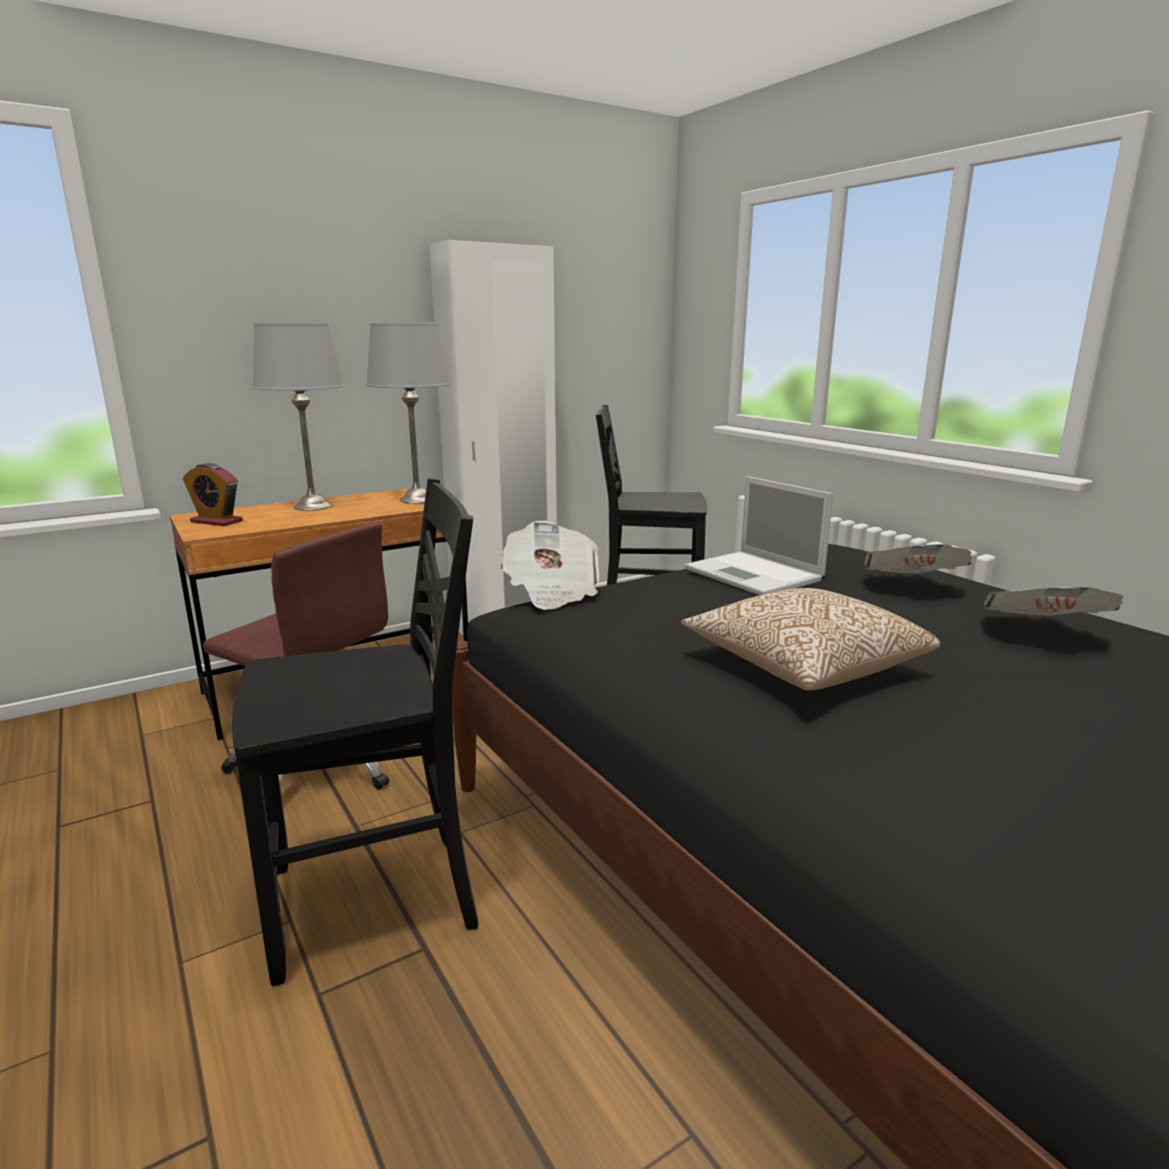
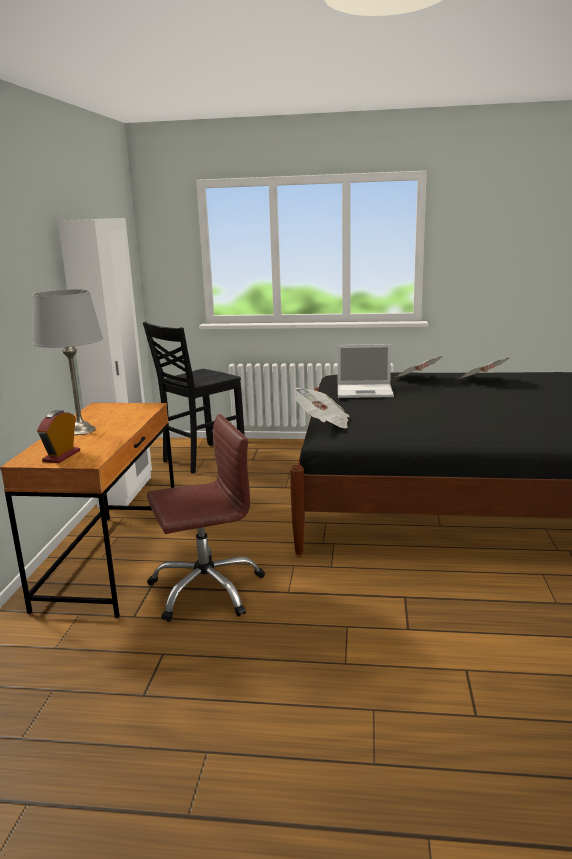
camera: 50 degrees left, 0 degrees up
(216, 521) = (61, 456): alarm clock -> alarm clock turned 135 degrees clockwise
(378, 901) = (359, 600): black chair -> none
(416, 499) = (127, 408): grey table lamp -> none
(804, 666) = (466, 410): pillow -> none

